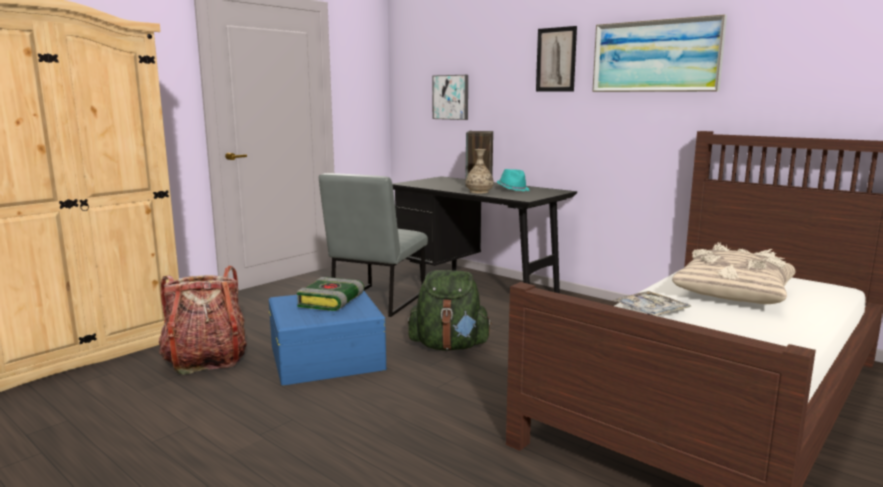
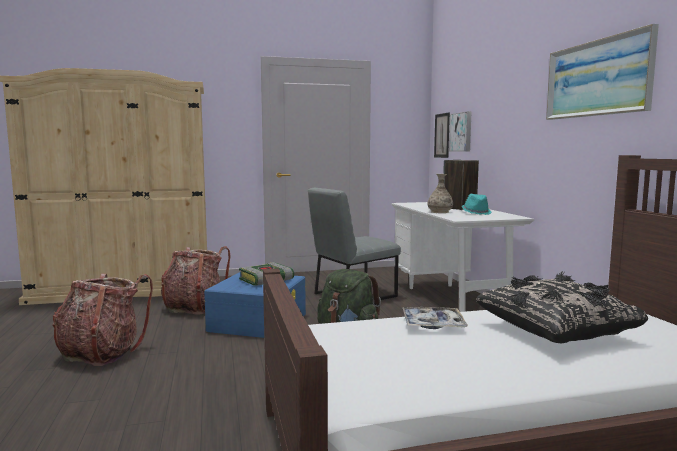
camera: 35 degrees right, 5 degrees down
(189, 455) = (102, 353): none -> backpack
(478, 285) = (451, 299): black desk -> white desk
(556, 59) = (525, 91): picture -> picture (442, 135)
(732, 296) = (555, 332): beige pillow -> black pillow

